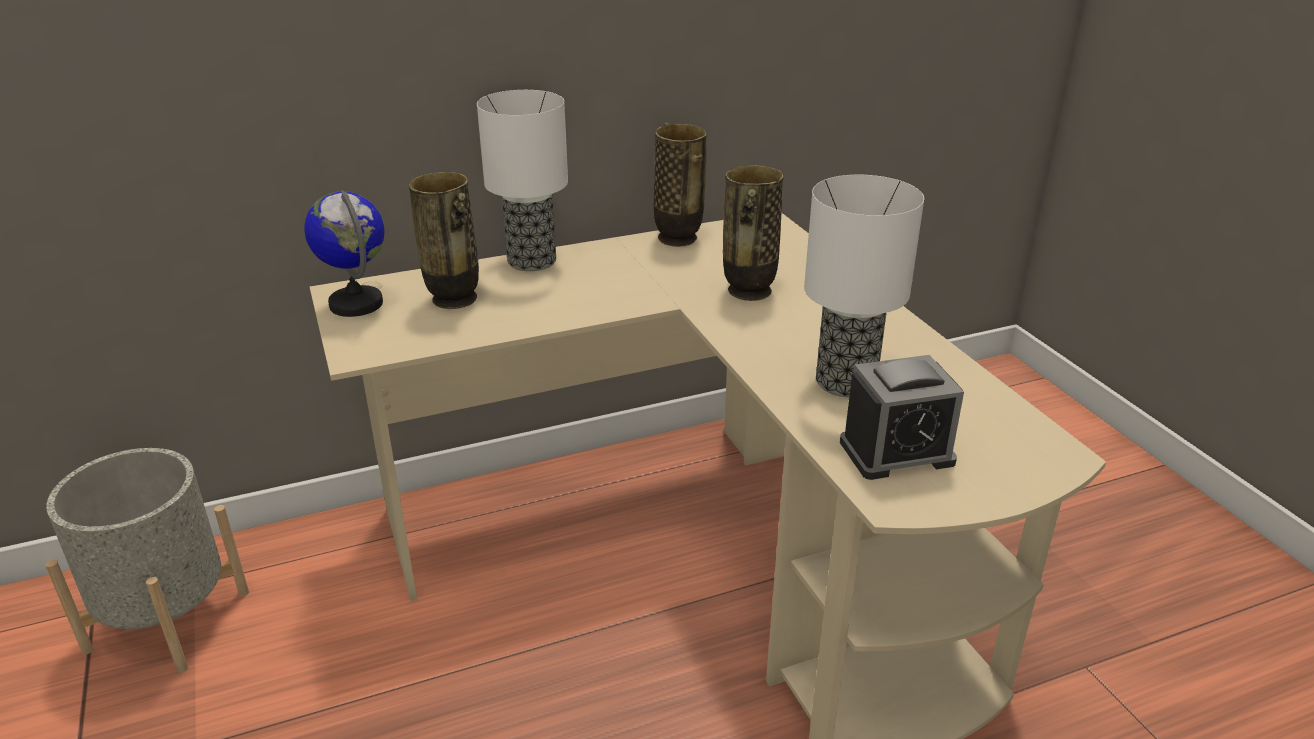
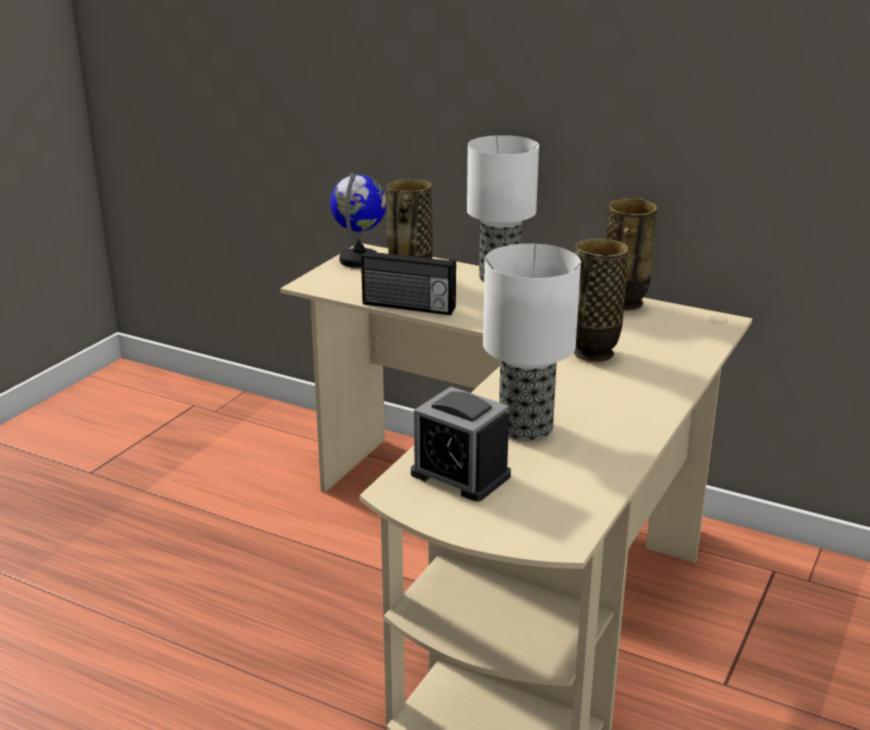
camera: 50 degrees right, 5 degrees down
(168, 620) = (211, 429): grey planter -> none
(512, 327) = (408, 307): none -> radio

